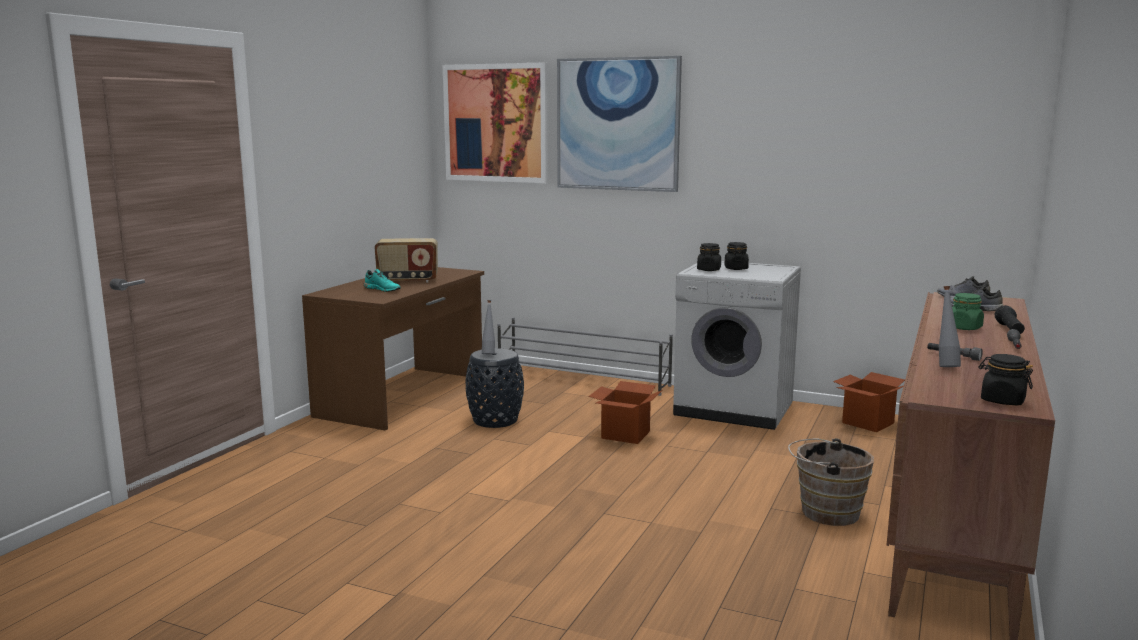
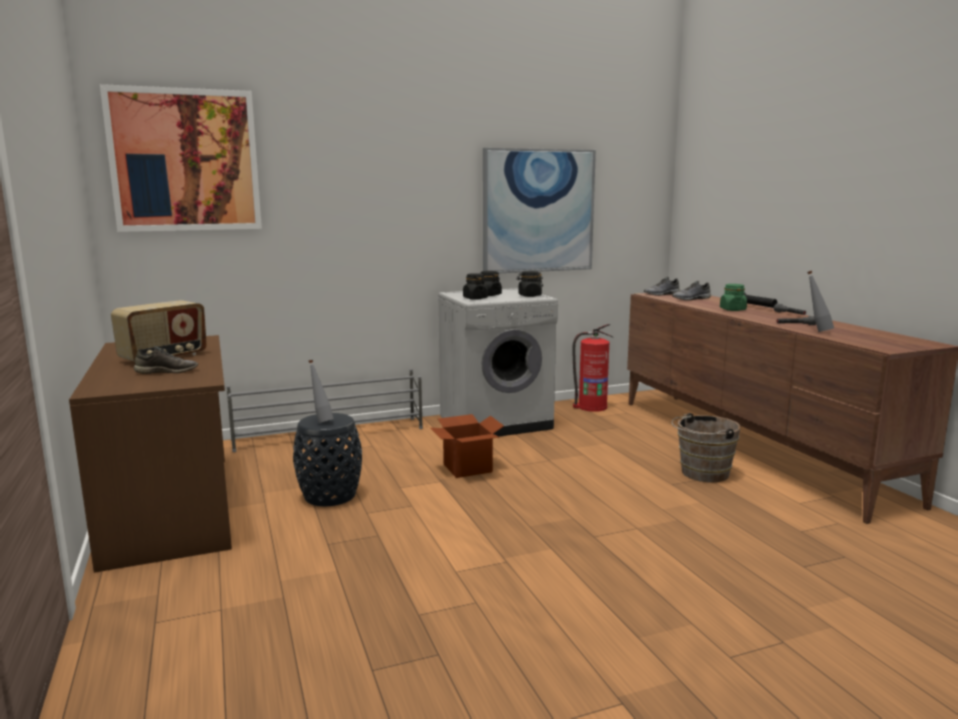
camera: 45 degrees left, 0 degrees up
(383, 289) = (167, 371): turquoise shoe -> grey shoe
(618, 124) = (341, 162): picture -> picture (538, 211)
(868, 423) = (591, 407): cardboard box -> fire extinguisher
(1002, 400) = (909, 342): black jar -> black jar (529, 295)

